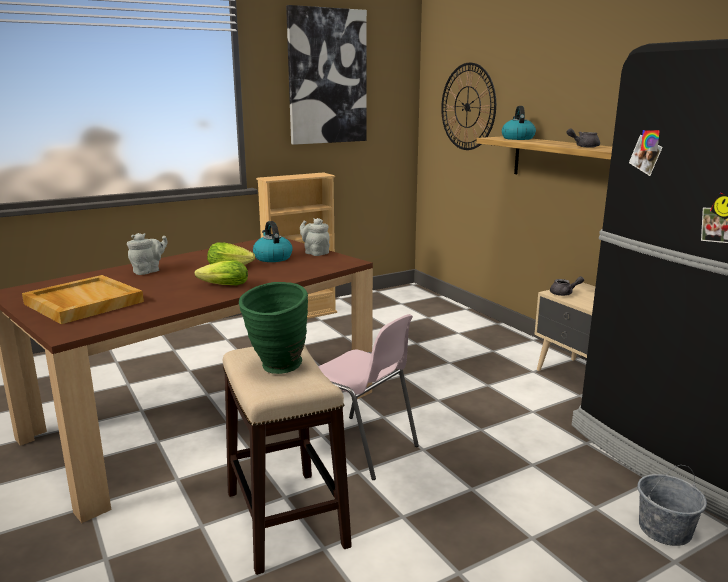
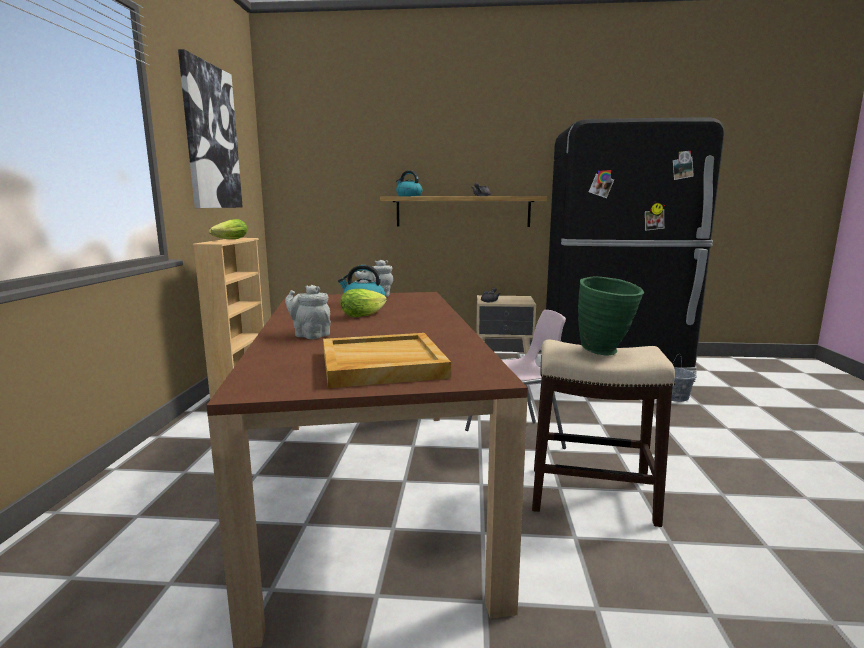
camera: 55 degrees left, 5 degrees down
(148, 271) = (310, 335): grey teapot -> grey teapot turned 45 degrees counterclockwise
(221, 286) = (421, 323): lettuce -> lettuce (228, 239)
(467, 107) = (333, 175): wall clock -> none

